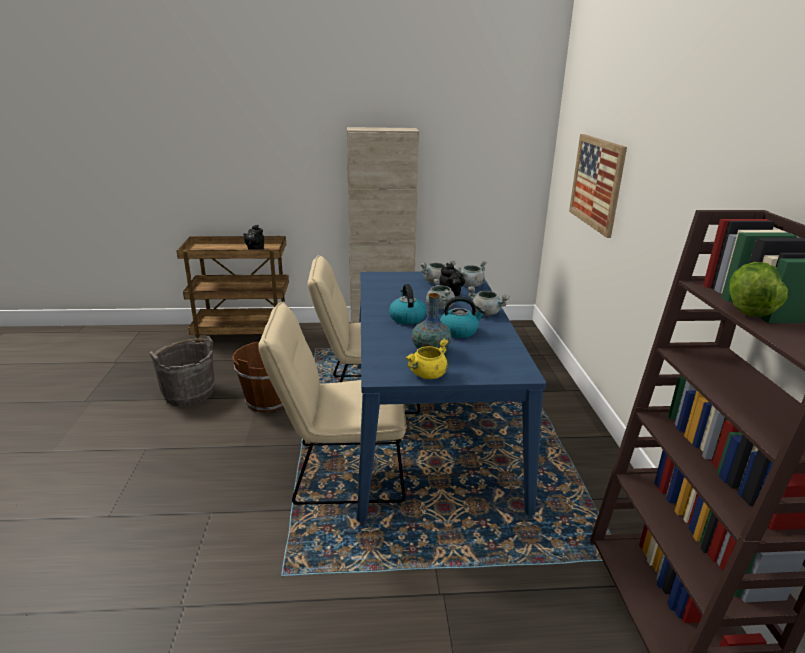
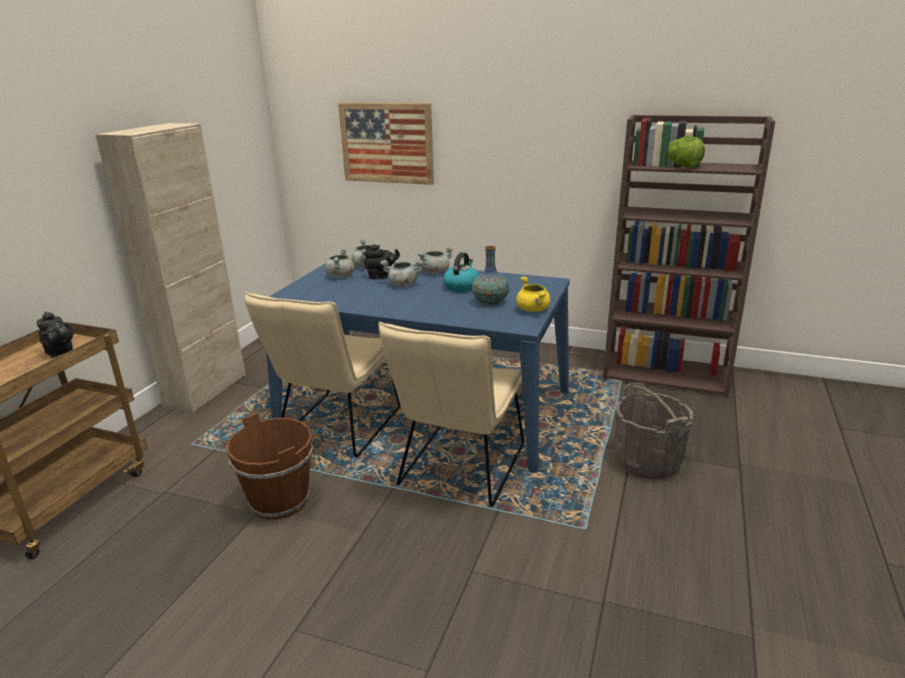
camera: 65 degrees left, 0 degrees up
(189, 394) = (183, 575): grey bucket -> grey bucket (647, 461)
(407, 318) = (413, 300): kettle -> none

